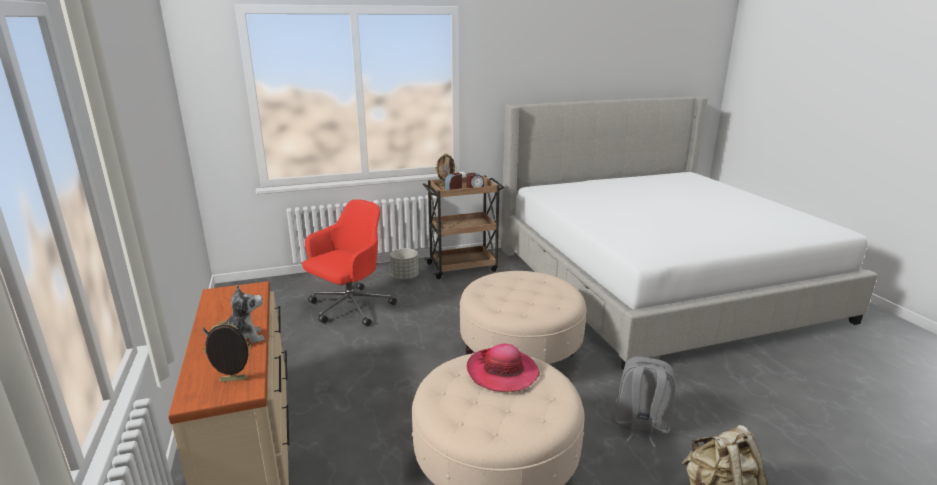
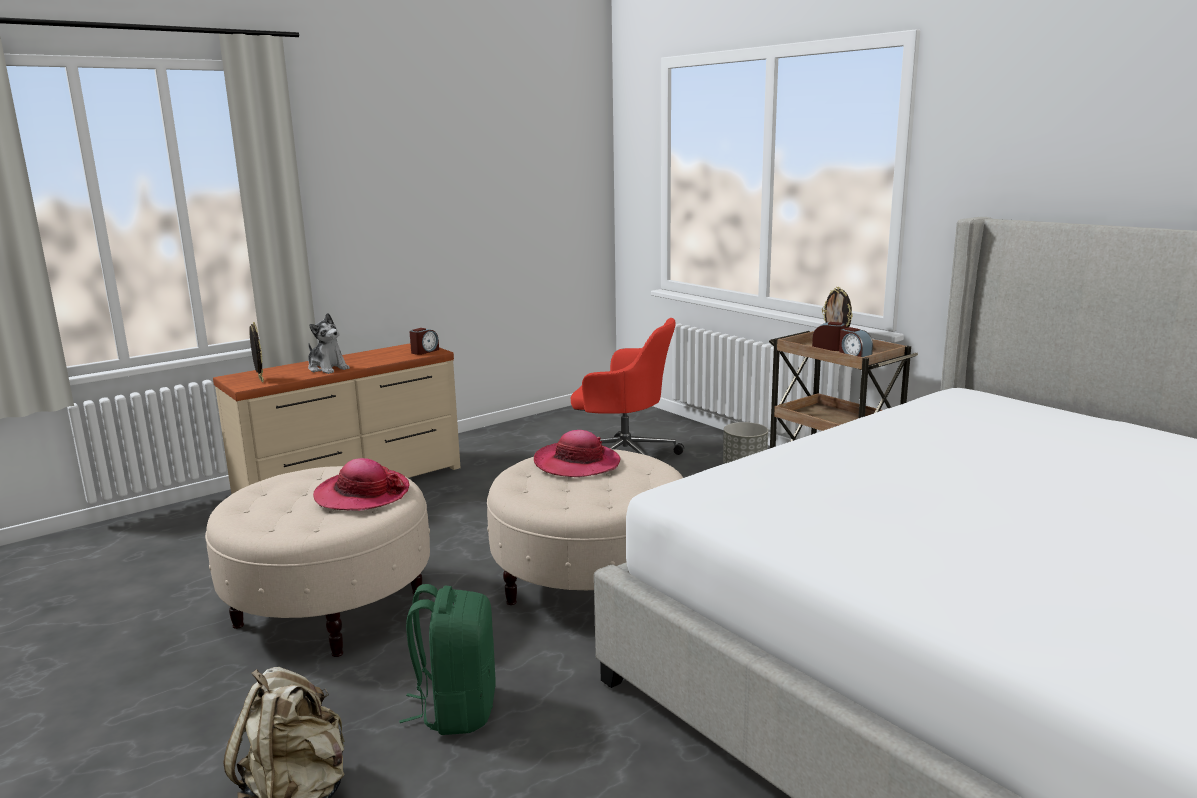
camera: 70 degrees right, 5 degrees down
(247, 291) = (424, 351): none -> alarm clock
(497, 292) = (577, 463): none -> hat
(641, 425) = (456, 709): grey backpack -> green backpack

